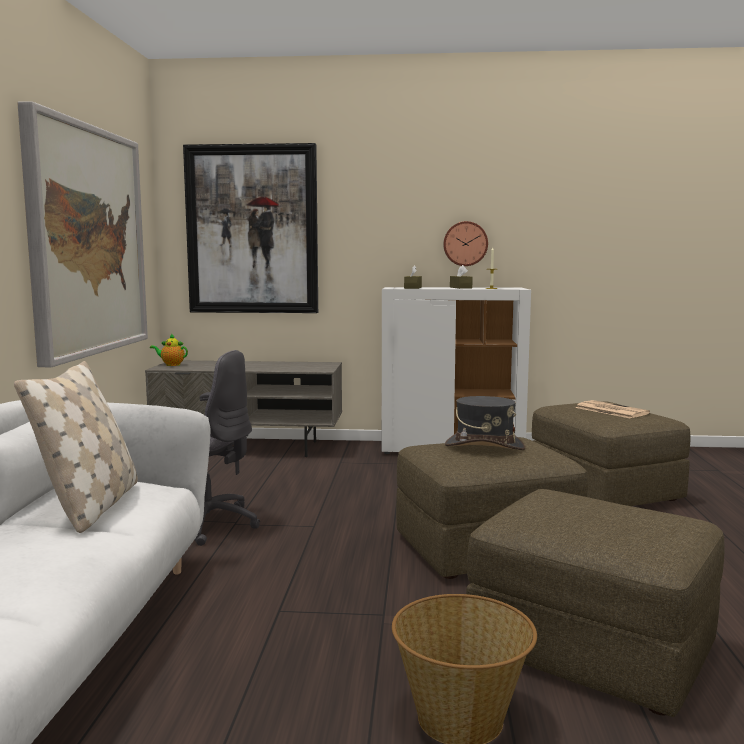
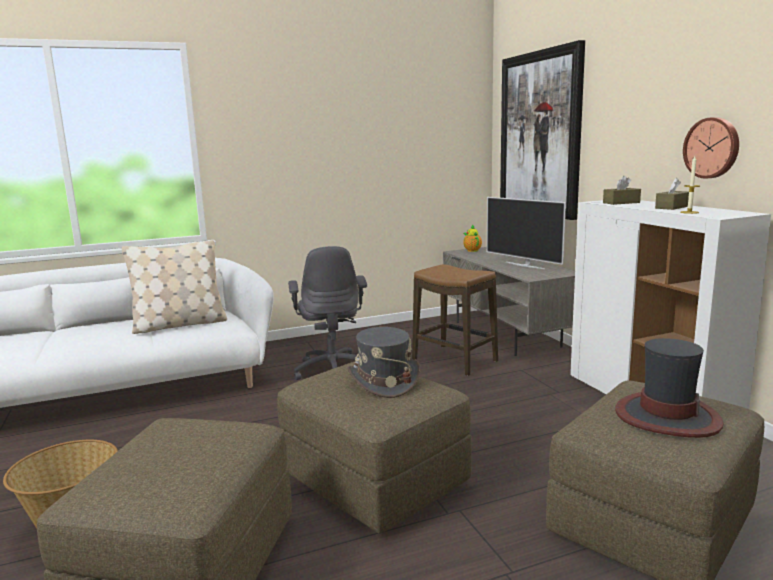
camera: 65 degrees right, 5 degrees up
(87, 241) = (370, 153): picture -> none
(276, 365) = (525, 265): none -> television
(278, 475) = (454, 360): none -> stool
(610, 410) = (666, 416): newspaper -> hat

